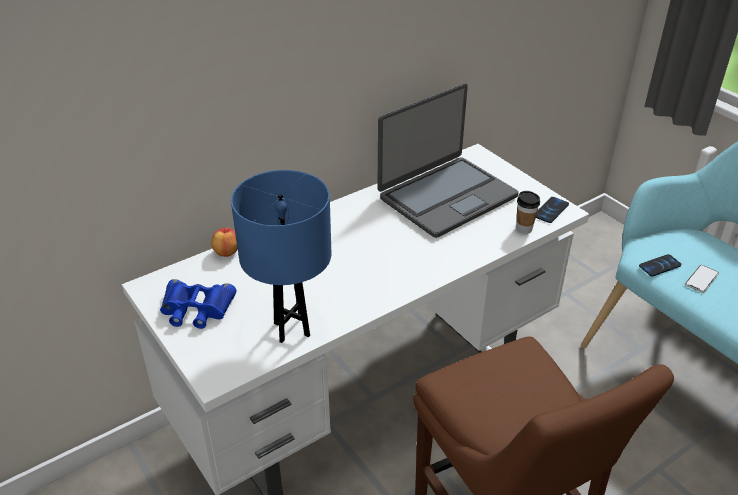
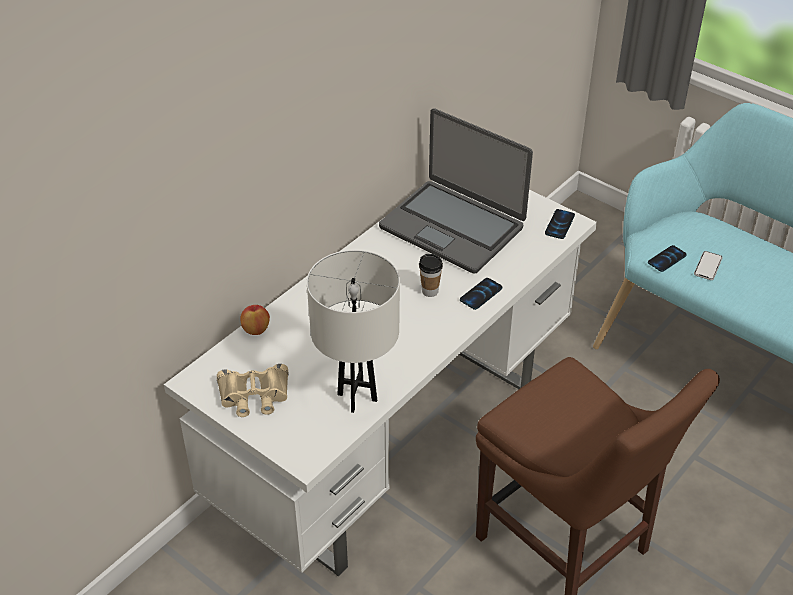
camera: 15 degrees left, 5 degrees up
(196, 309) = (254, 395): blue binoculars -> beige binoculars
(291, 329) = (357, 397): blue table lamp -> white table lamp
(446, 196) = (453, 226): laptop -> laptop turned 90 degrees clockwise
(451, 258) = (481, 294): none -> phone
(524, 229) = (540, 250): cup -> cup (430, 291)

